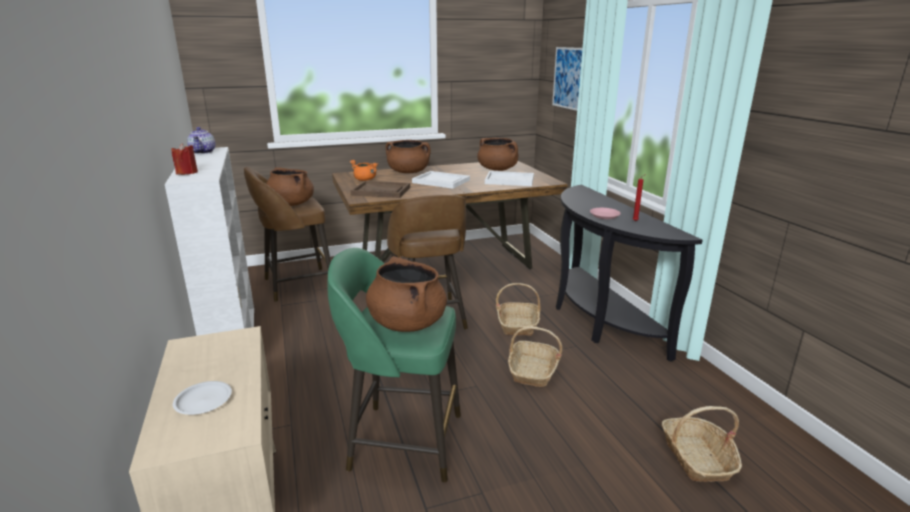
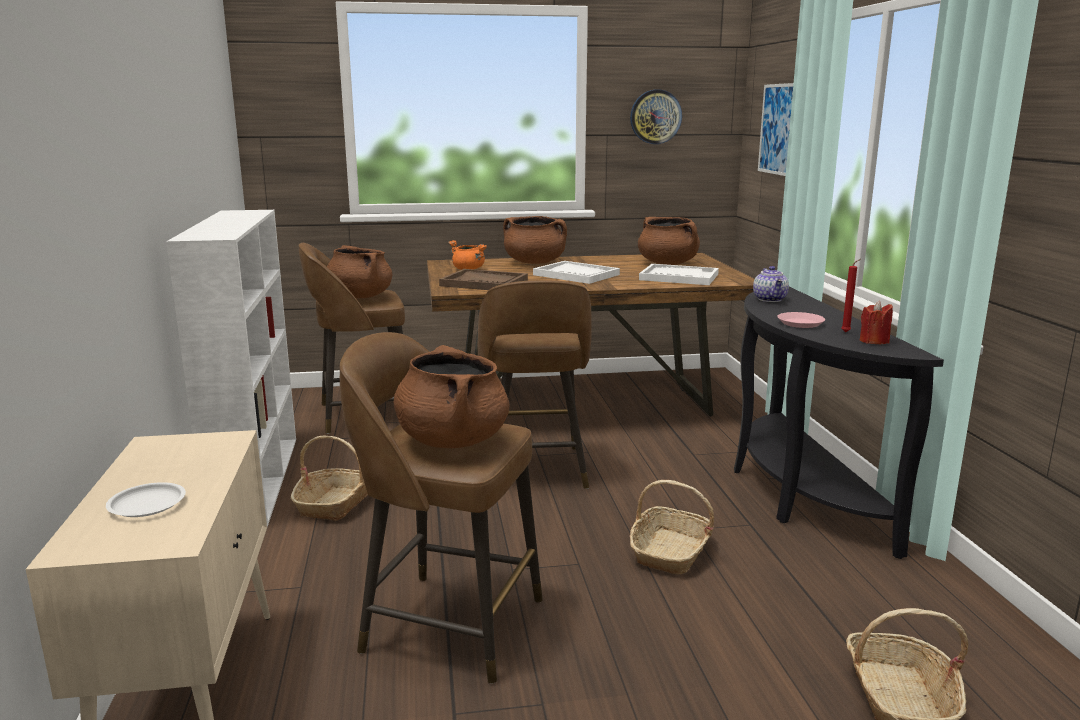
camera: 10 degrees right, 5 degrees down
(187, 172) = (202, 231): red candle -> red candle (874, 341)
(203, 152) = (238, 213): teapot -> teapot (770, 299)
(402, 440) = (448, 623): green stool -> brown stool
(483, 68) = (655, 117): none -> wall clock
(518, 324) = (667, 489): basket -> basket (335, 503)

